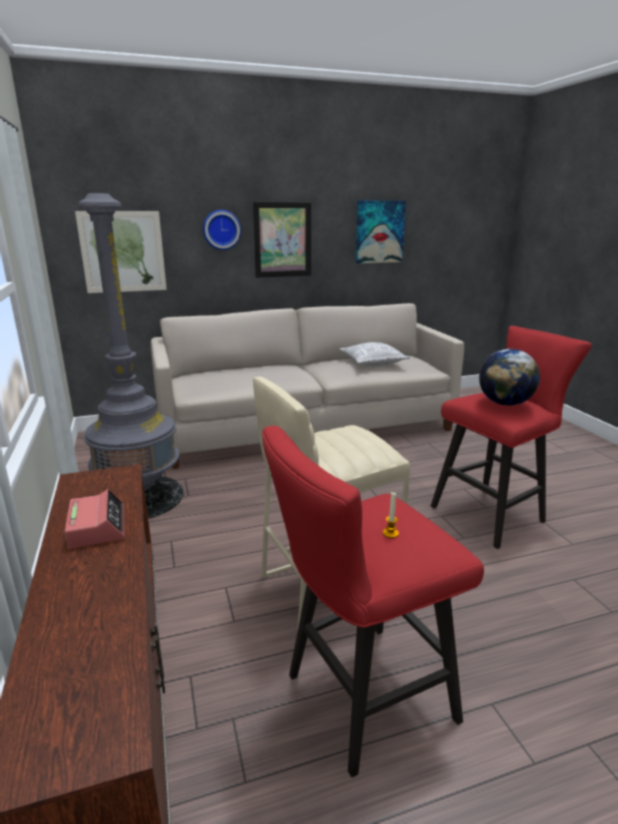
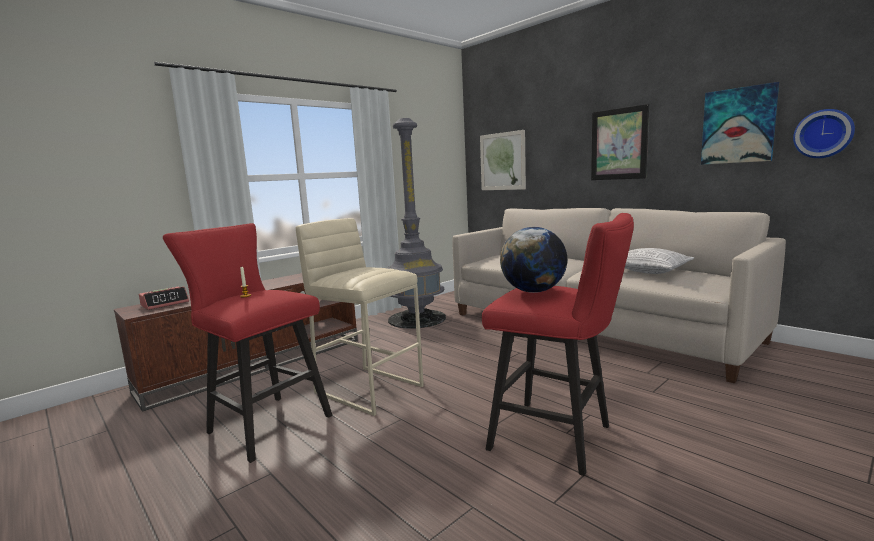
camera: 65 degrees right, 10 degrees down
(97, 527) = (280, 282): alarm clock -> alarm clock (165, 303)
(221, 230) = (566, 139): wall clock -> wall clock (823, 134)

